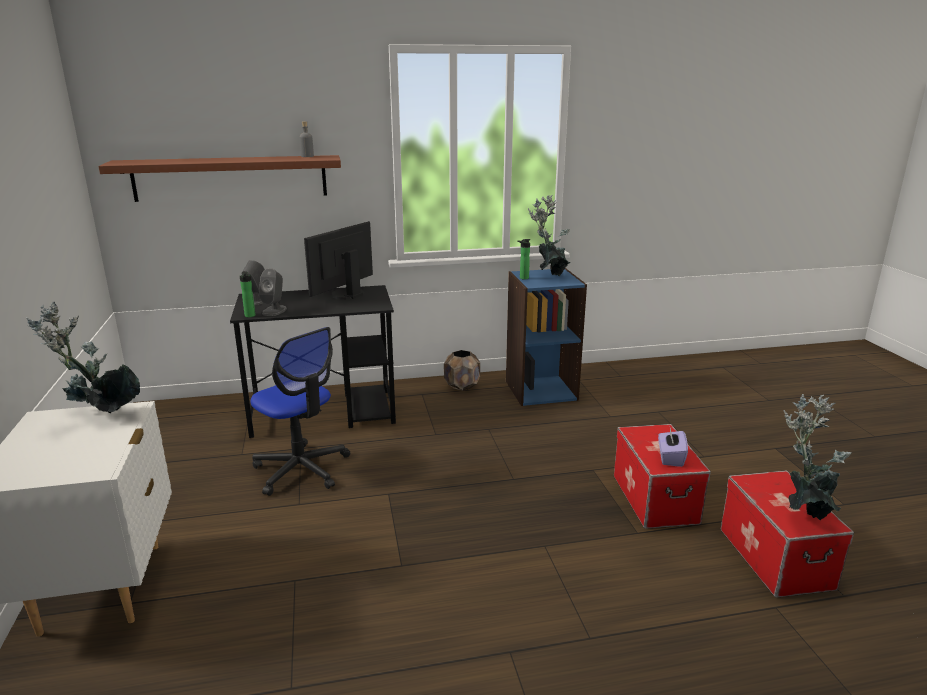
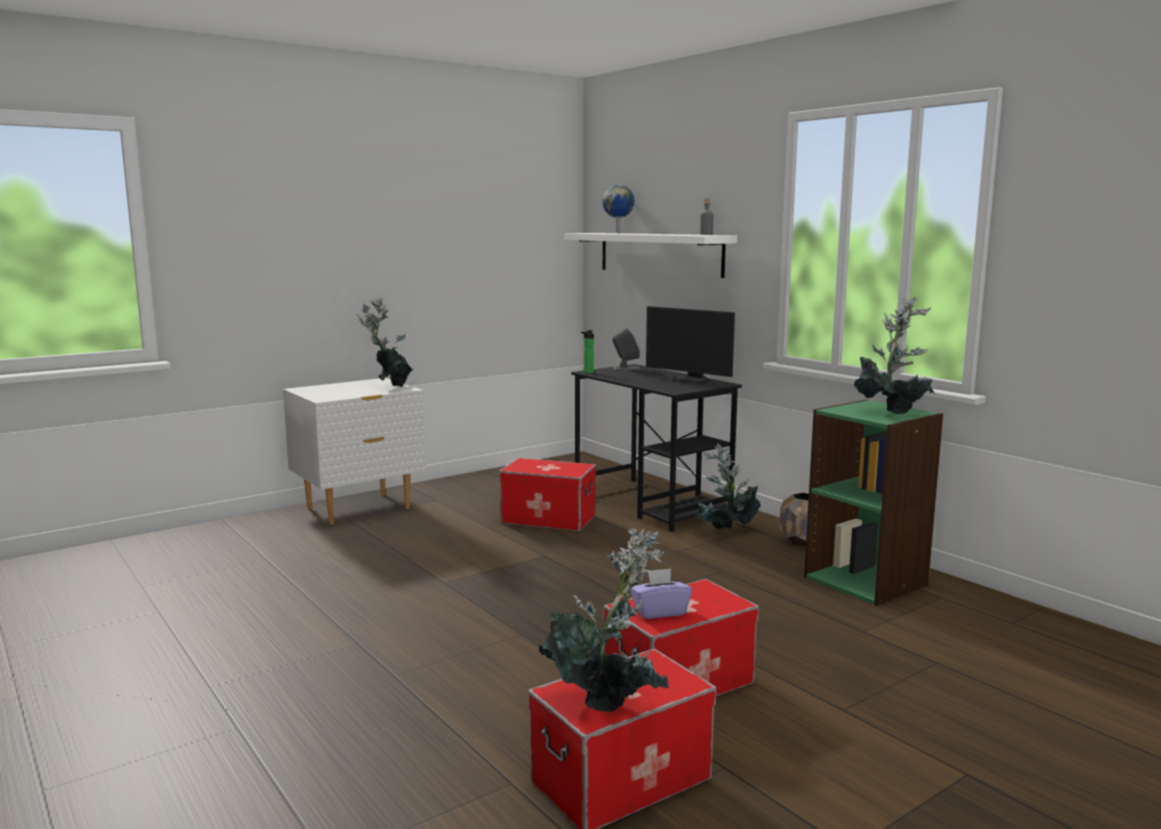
camera: 65 degrees right, 10 degrees down
(172, 160) = (618, 233): none -> globe
(230, 178) = (659, 253): brown shelf -> white shelf
(274, 311) = (610, 374): grey speaker -> none
(301, 469) = (548, 519): office chair -> storage box
(346, 294) = (689, 380): monitor -> monitor turned 150 degrees counterclockwise
(417, 404) = (726, 532): none -> potted plant
(522, 278) = (849, 405): bottle -> none
(541, 390) = (866, 580): blue bookcase -> green bookcase

